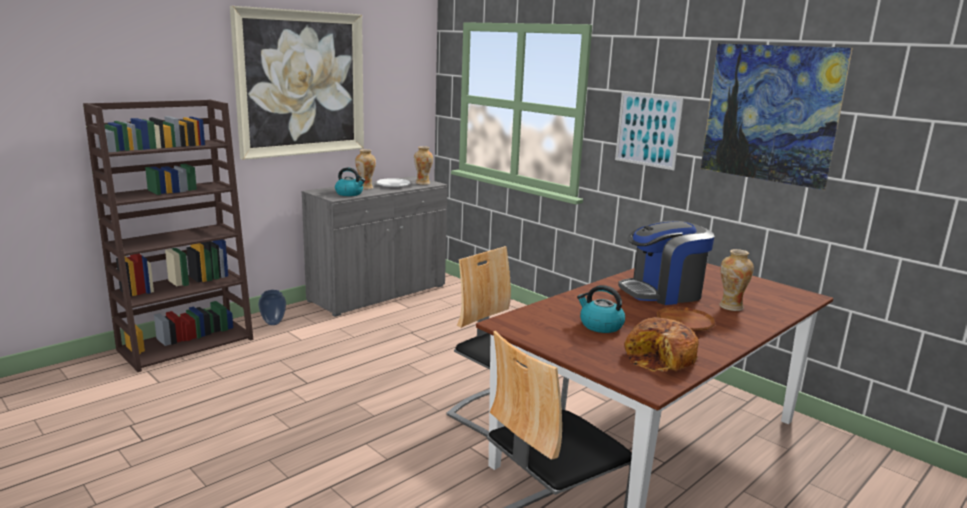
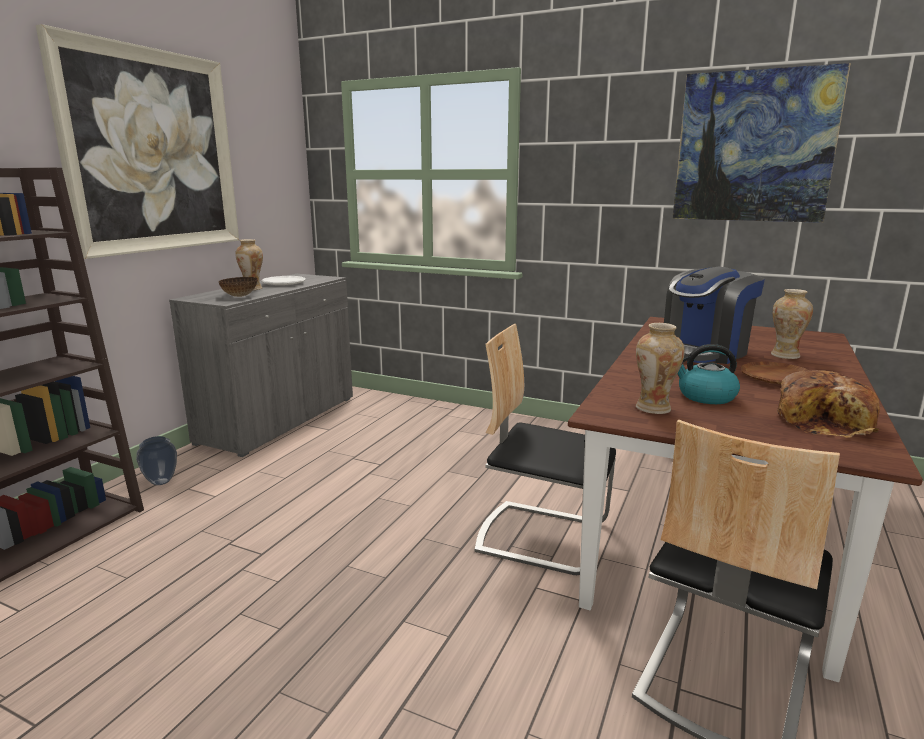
camera: 20 degrees left, 0 degrees up
(349, 193) = (239, 296): kettle -> bowl
(423, 183) = (316, 279): vase -> vase (653, 408)
(648, 130) = (603, 183): picture -> none

